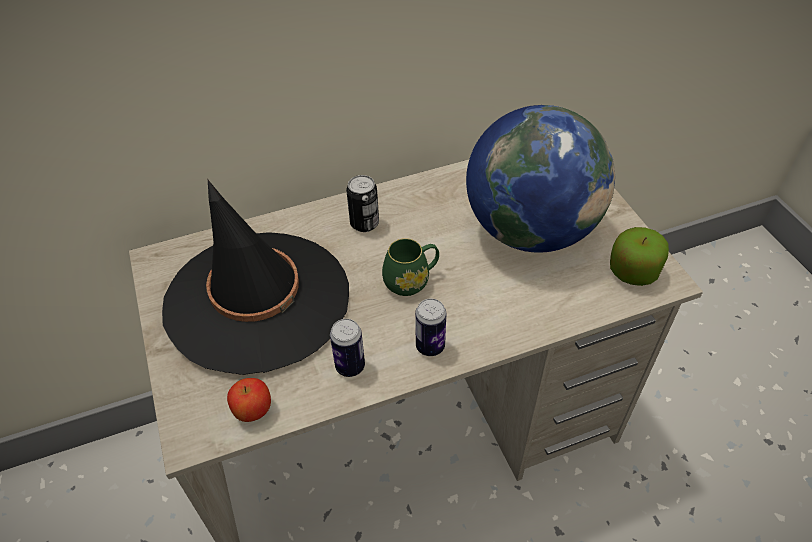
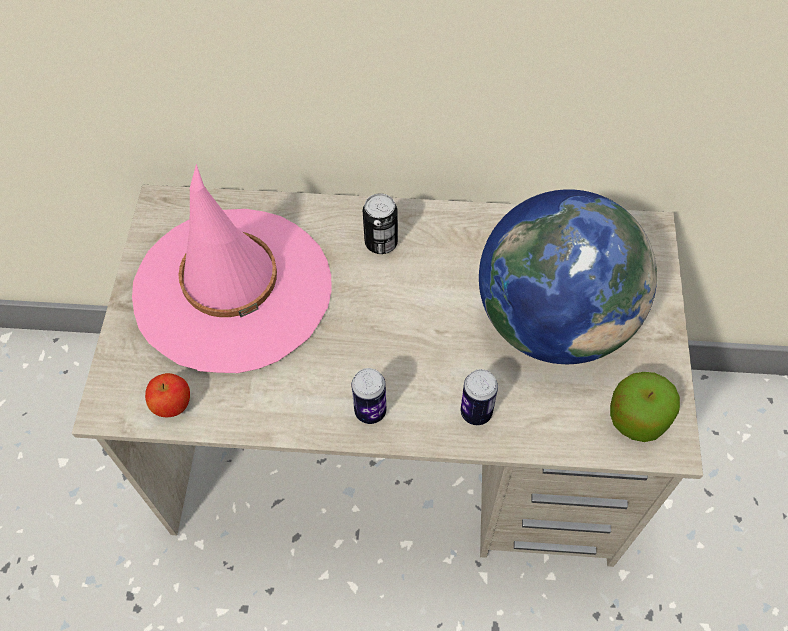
camera: 25 degrees right, 10 degrees up
(258, 299) = (233, 288): black hat -> pink hat
(350, 366) = (282, 398): can -> can (476, 412)
(411, 280) = (392, 329): green mug -> none

